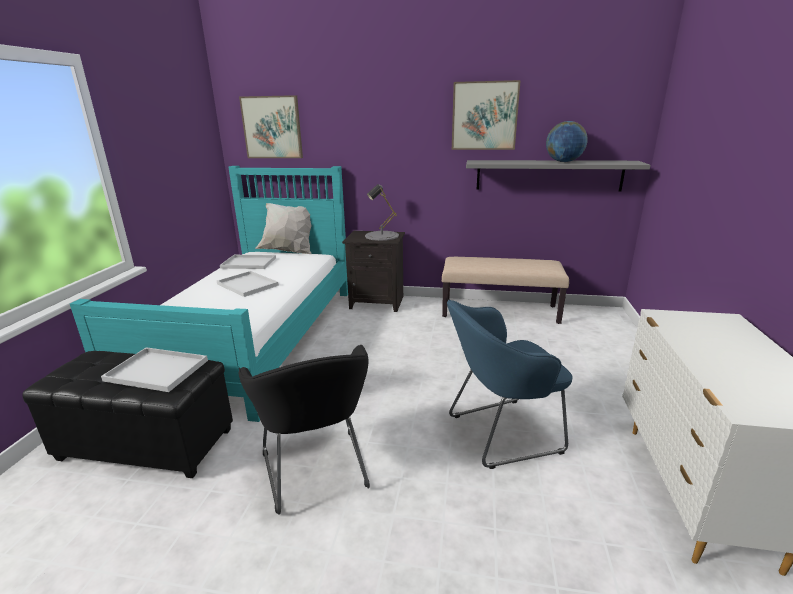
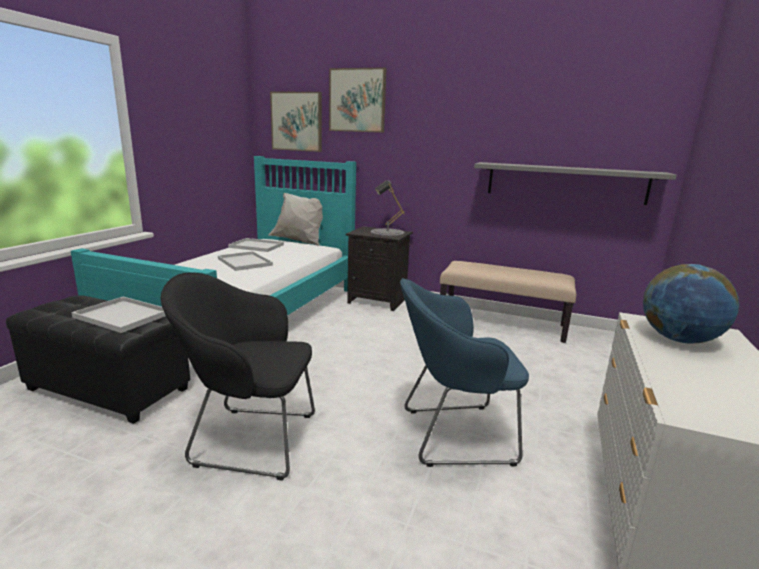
camera: 10 degrees right, 5 degrees down
(317, 473) = (249, 439): black armchair -> black armchair turned 105 degrees clockwise
(484, 116) = (500, 118): picture -> picture (357, 100)
(563, 162) = (580, 168): globe -> globe (679, 339)

